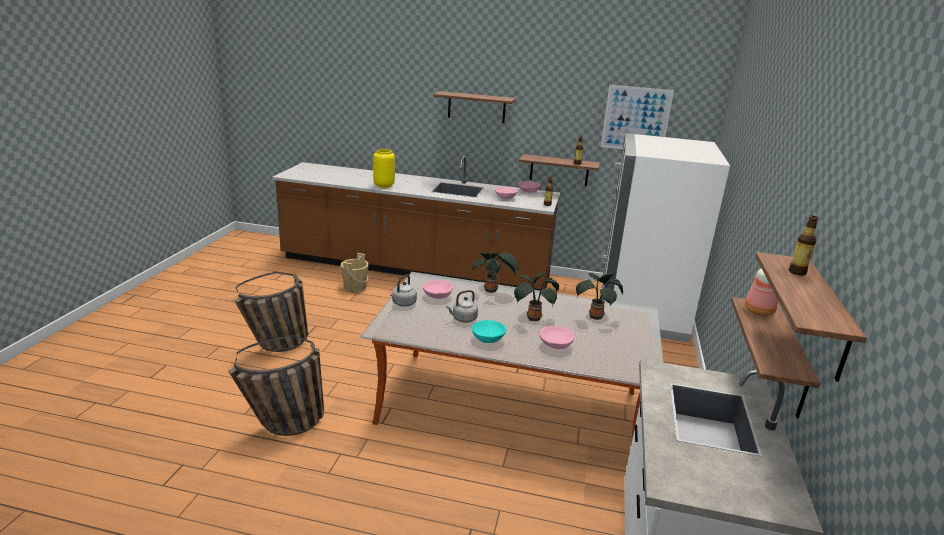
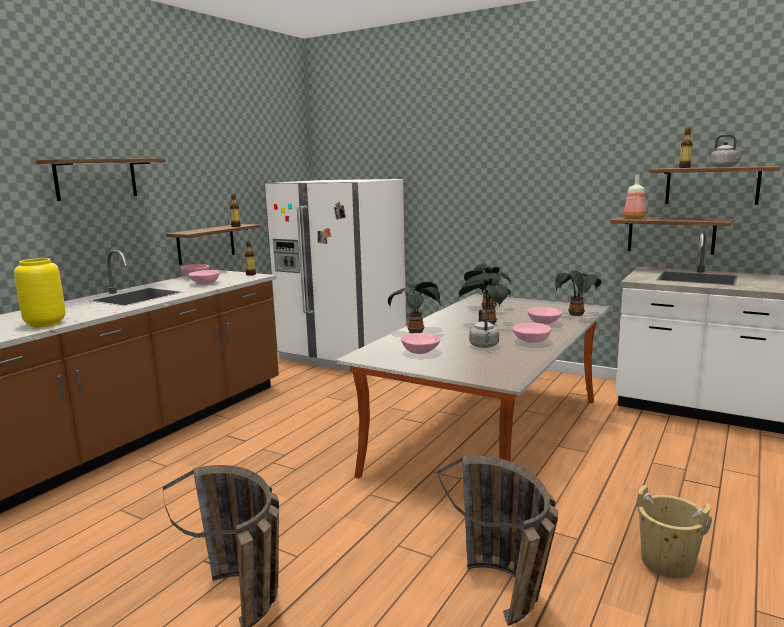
camera: 70 degrees left, 10 degrees down
(355, 287) = (98, 510): beige bucket -> beige bucket (667, 562)
(403, 304) = (435, 367): grey kettle -> grey kettle (725, 167)
(488, 339) = (531, 341): turquoise bowl -> pink bowl
(601, 364) = (576, 315): none -> potted plant
(636, 119) = (257, 169): picture -> none

